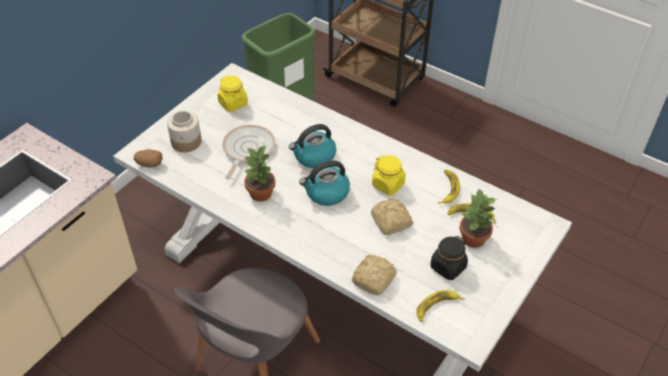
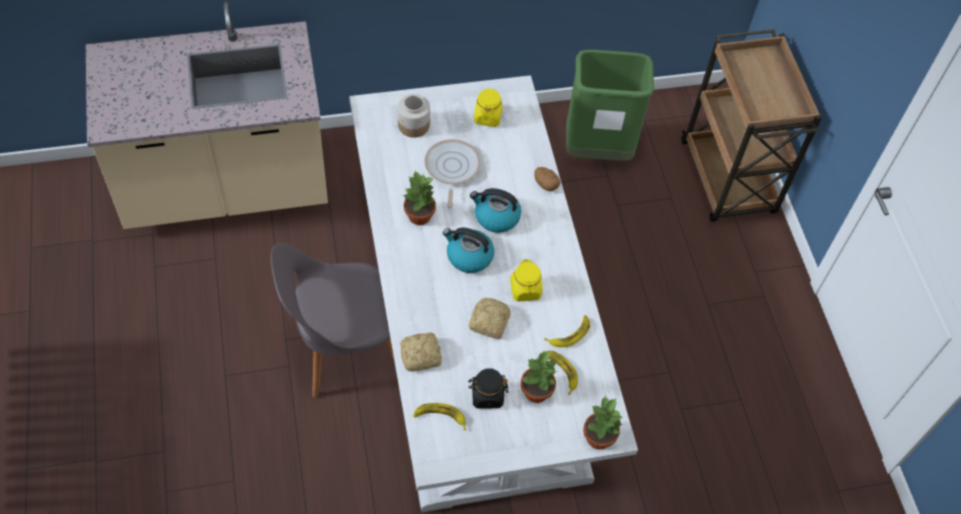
camera: 40 degrees right, 10 degrees up
(149, 164) = (366, 124): potato -> potato (545, 184)
(247, 150) = (451, 169): frying pan -> frying pan turned 60 degrees counterclockwise
(543, 234) = (599, 438): none -> potted plant

